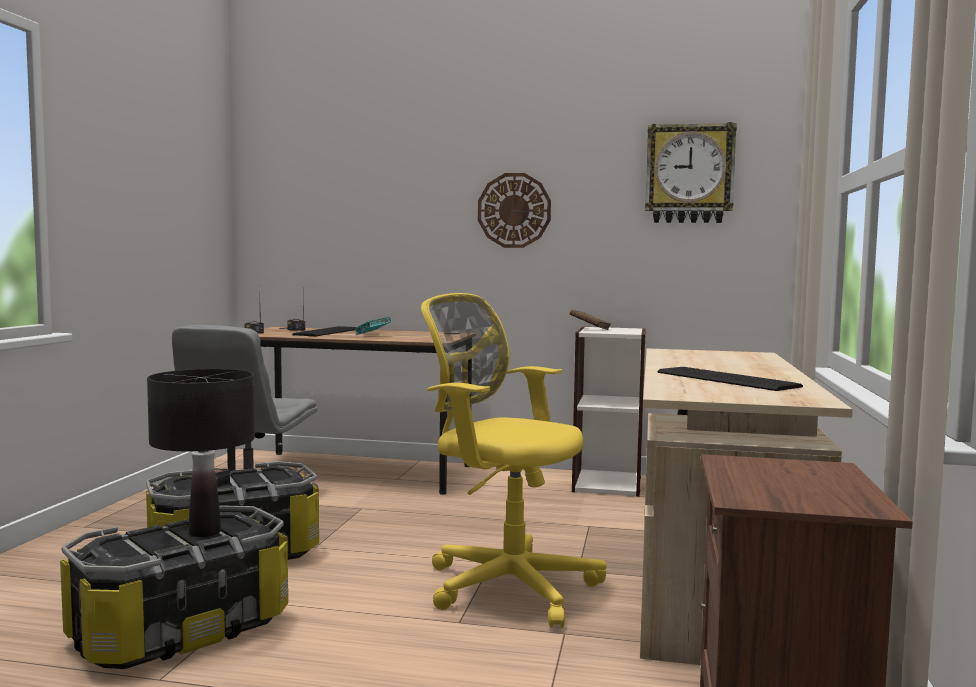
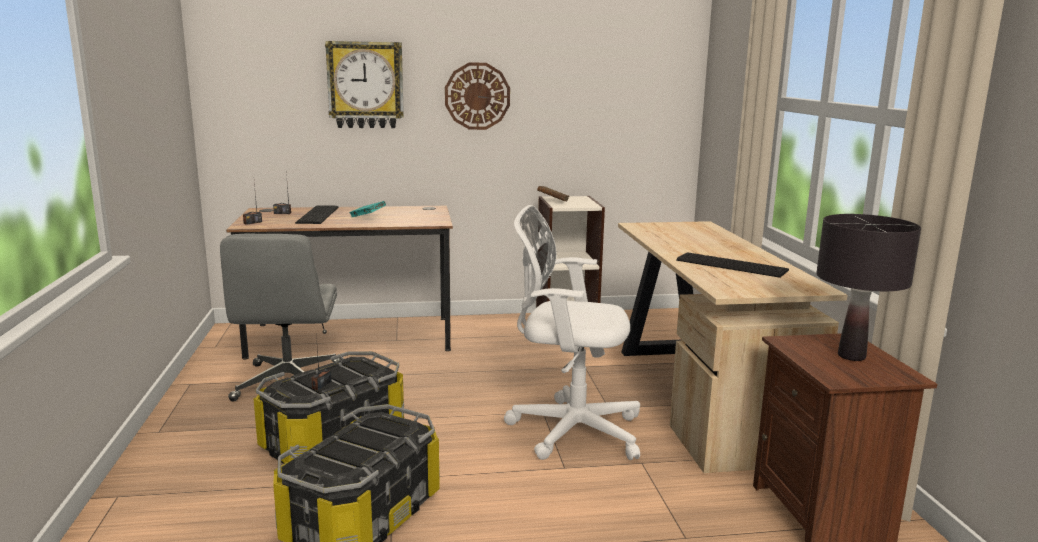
camera: 20 degrees left, 10 degrees up
(205, 532) = (375, 436): black table lamp -> black table lamp (852, 356)
(505, 585) = (569, 430): yellow office chair -> white office chair
(689, 174) = (624, 66): wall clock -> wall clock (365, 85)

